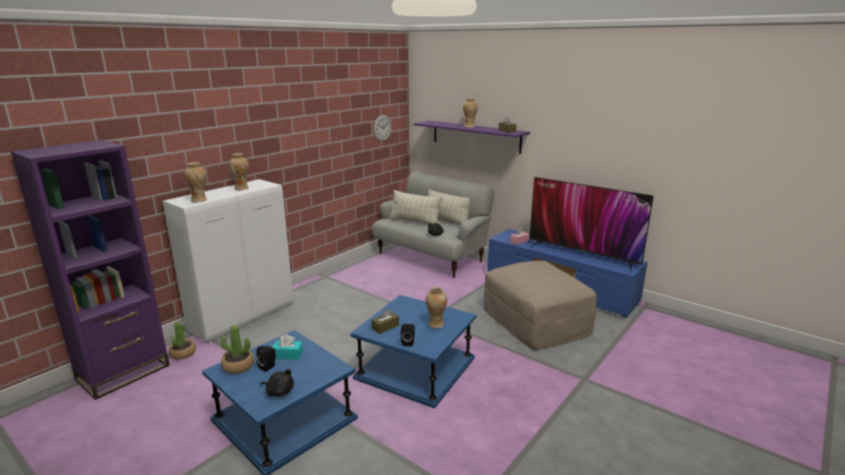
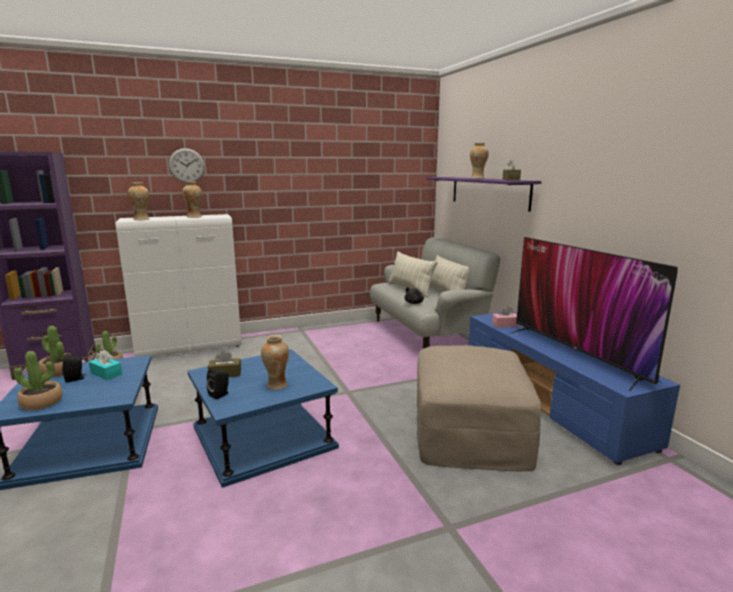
camera: 30 degrees right, 5 degrees down
(279, 391) = (42, 402): black plush toy -> potted plant
(382, 128) = (395, 182): wall clock -> wall clock (187, 165)

